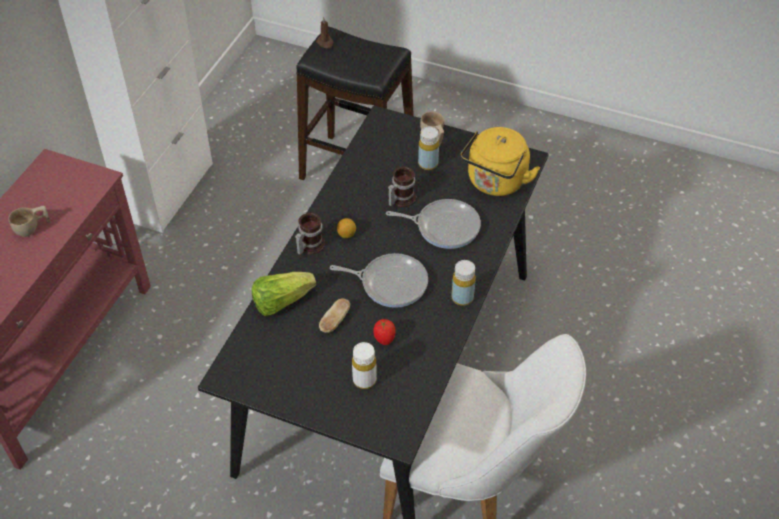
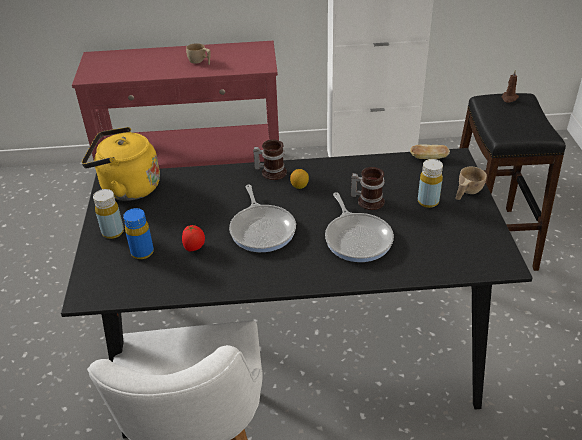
camera: 65 degrees right, 10 degrees down
(281, 301) = (202, 180): lettuce -> none
(335, 321) = (198, 214): bread -> bread (429, 158)
(364, 380) = (142, 252): white bottle -> blue bottle
(462, 298) = (276, 280): yellow bottle -> yellow bottle (113, 232)
(495, 183) = (447, 253): yellow kettle -> yellow kettle (127, 188)

